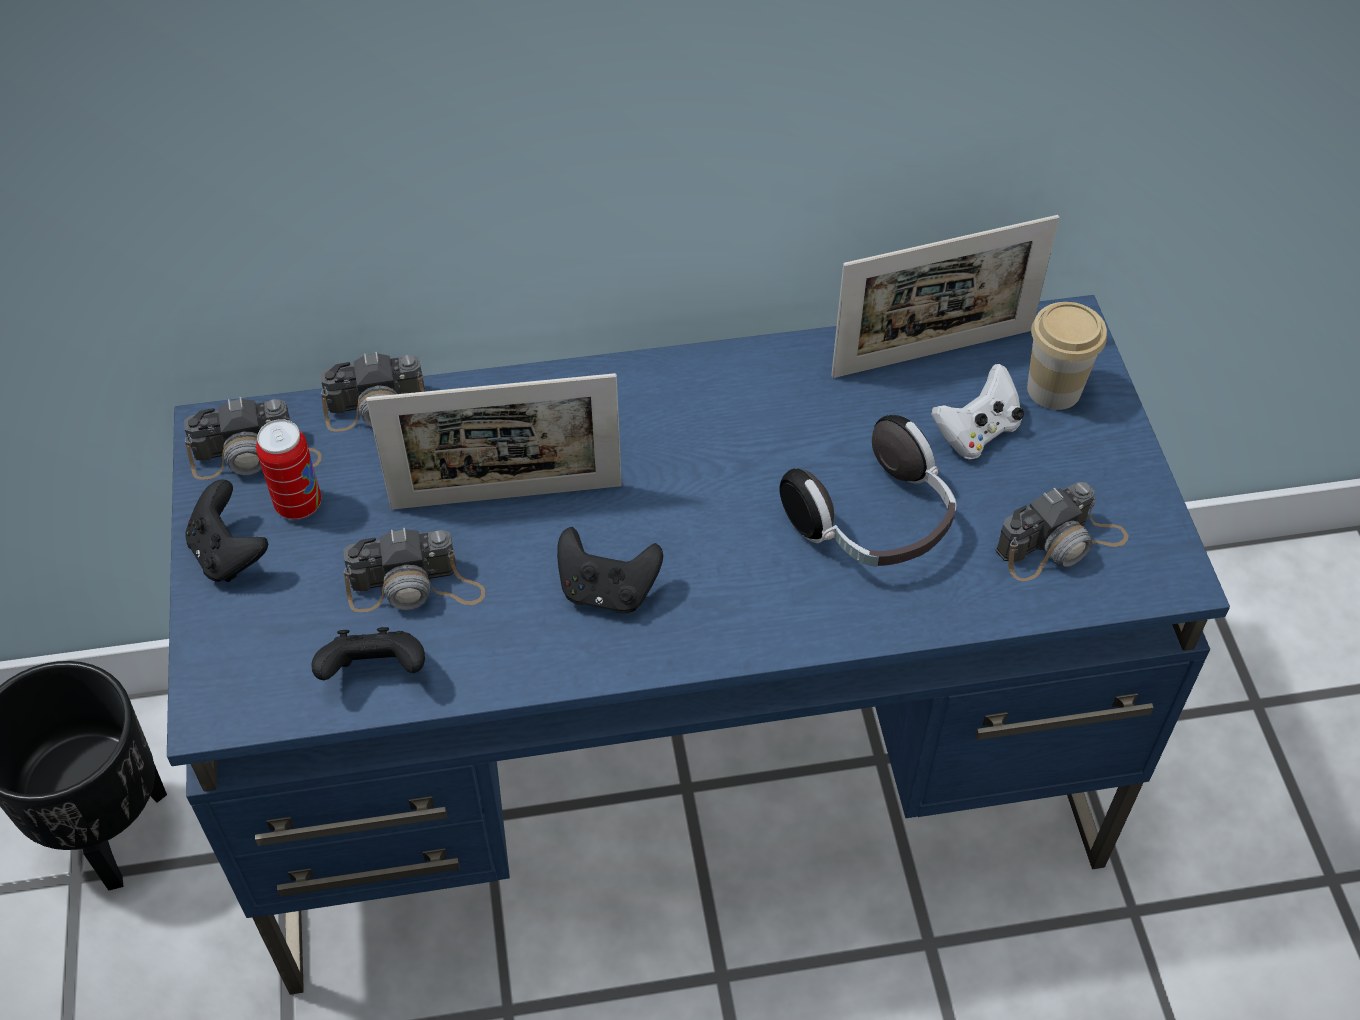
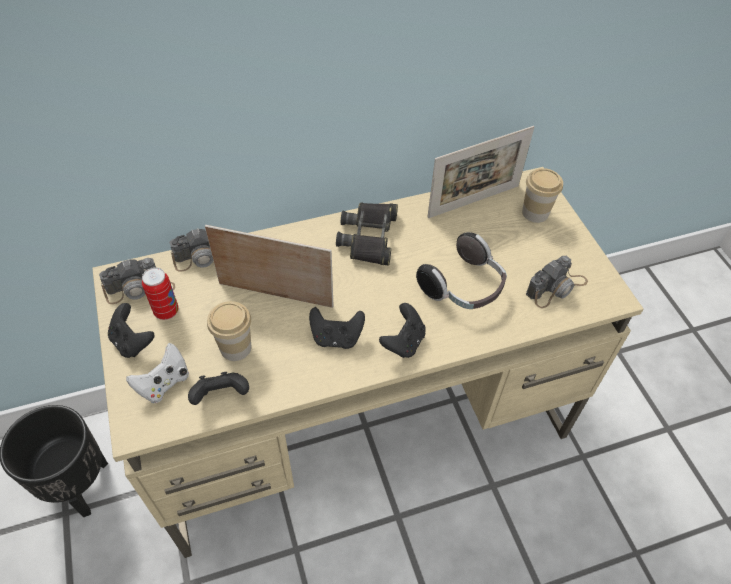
camera: 10 degrees left, 0 degrees up
(415, 587) = (235, 347): camera -> cup
(506, 496) = (275, 295): picture frame -> picture frame turned 150 degrees counterclockwise
(683, 776) = (362, 420): blue desk -> beige desk
(708, 404) = (369, 237): none -> black binoculars
(734, 615) = (403, 342): none -> black game controller
(976, 432) = (503, 237): white game controller -> white game controller (164, 383)

